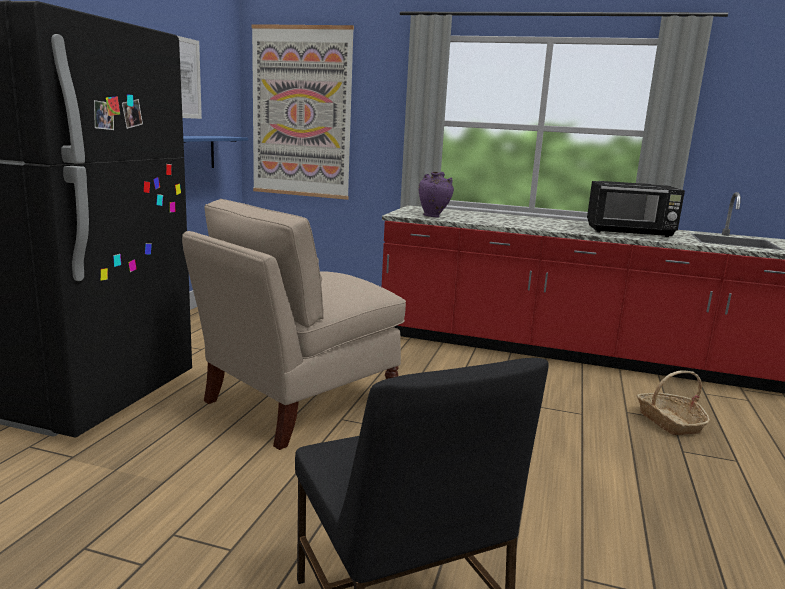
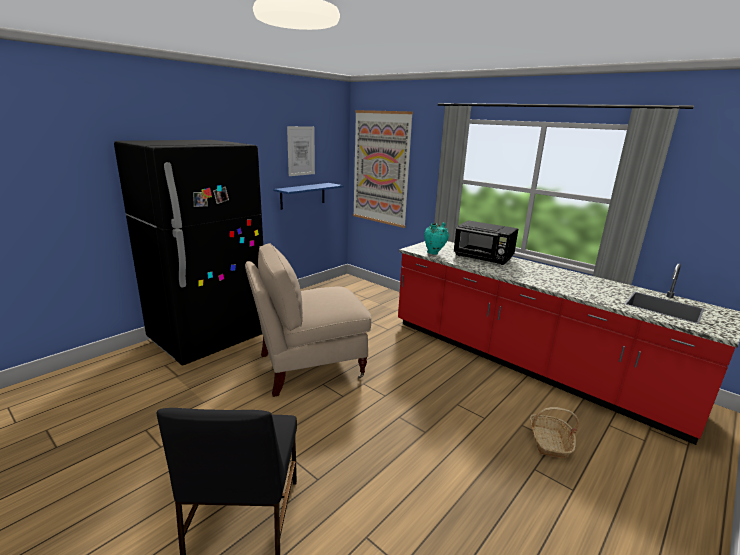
camera: 25 degrees right, 5 degrees up
(433, 216) = (434, 253): purple vase -> turquoise vase
(630, 232) = (574, 285): black microwave -> black microwave (483, 258)

